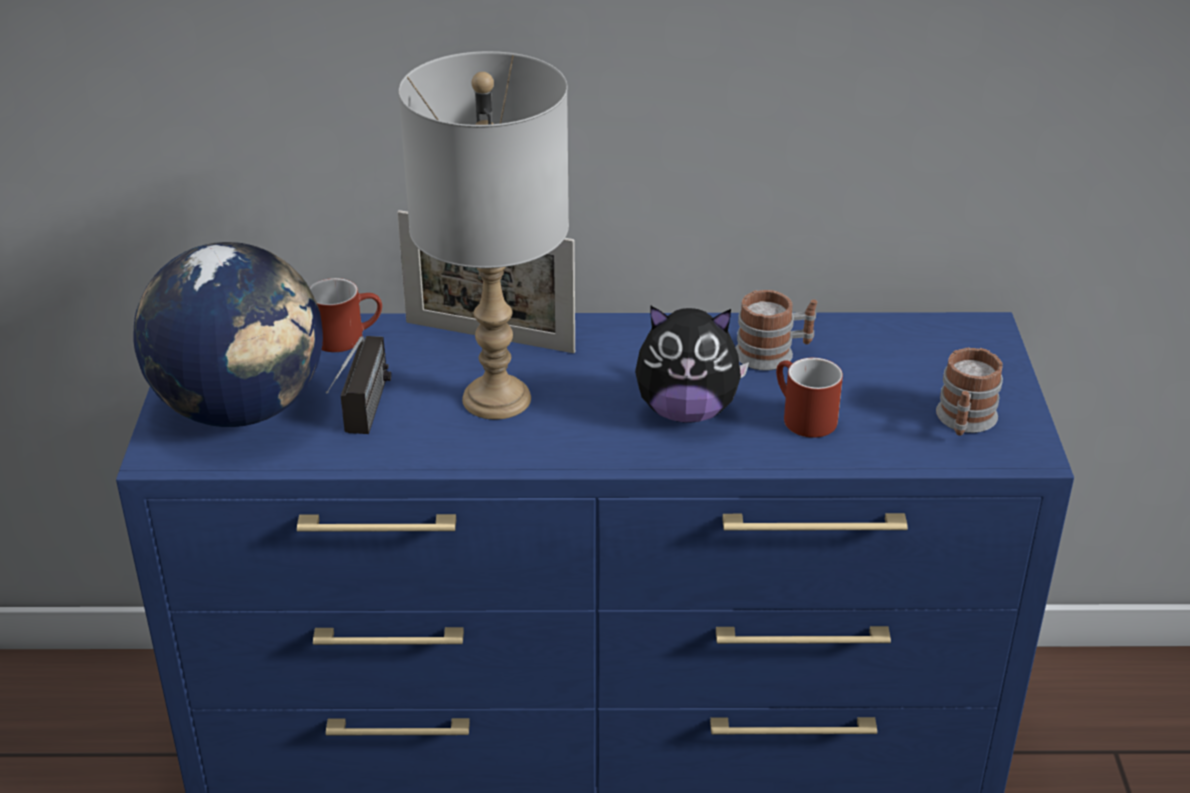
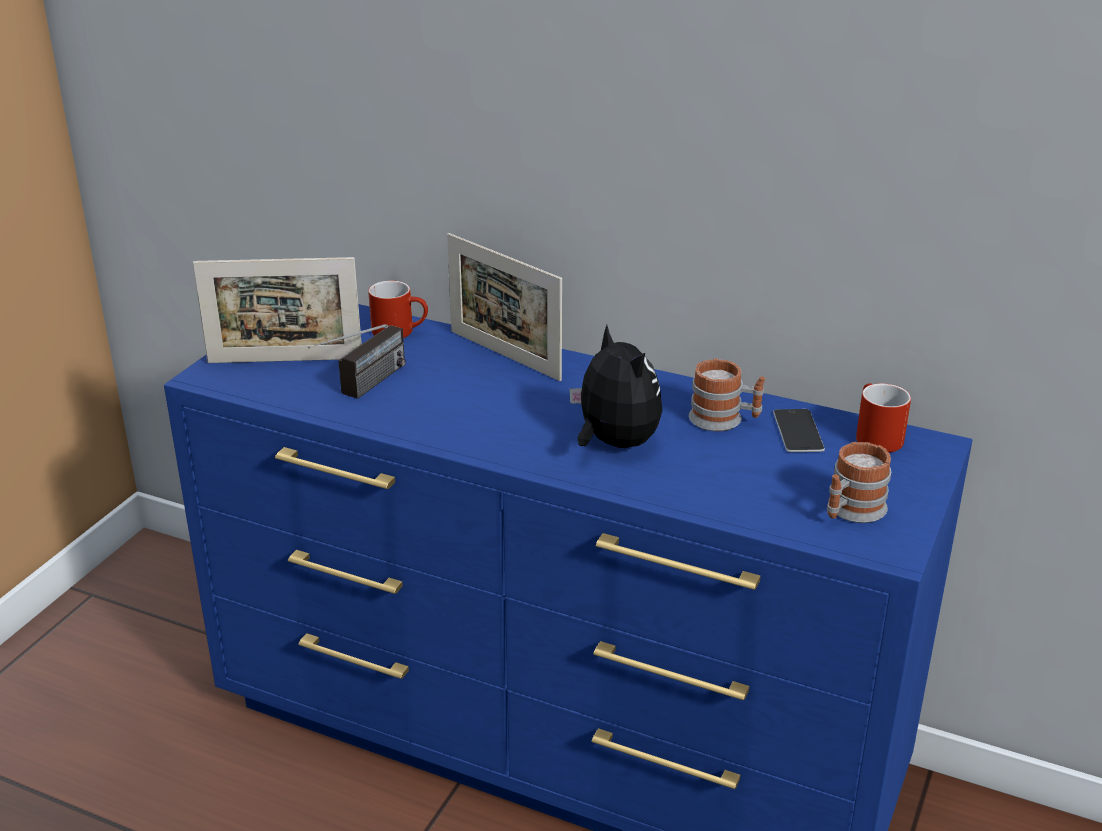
camera: 25 degrees right, 5 degrees down
(242, 408) = (285, 360): globe -> picture frame
(495, 399) = (471, 398): grey table lamp -> none
(686, 411) = (614, 443): plush toy -> plush toy turned 150 degrees counterclockwise
(801, 417) = (706, 471): red mug -> red mug (873, 435)
(852, 347) = (798, 431): none -> phone

